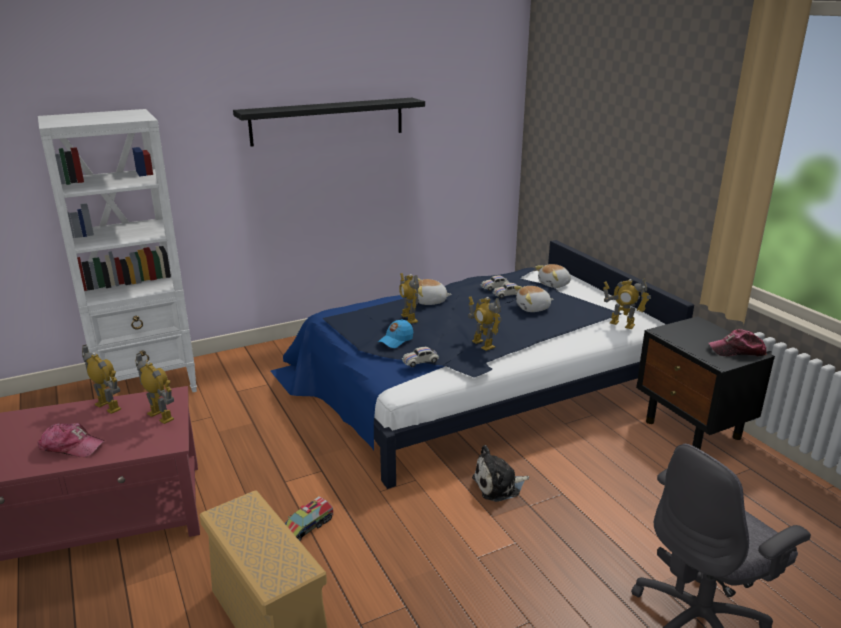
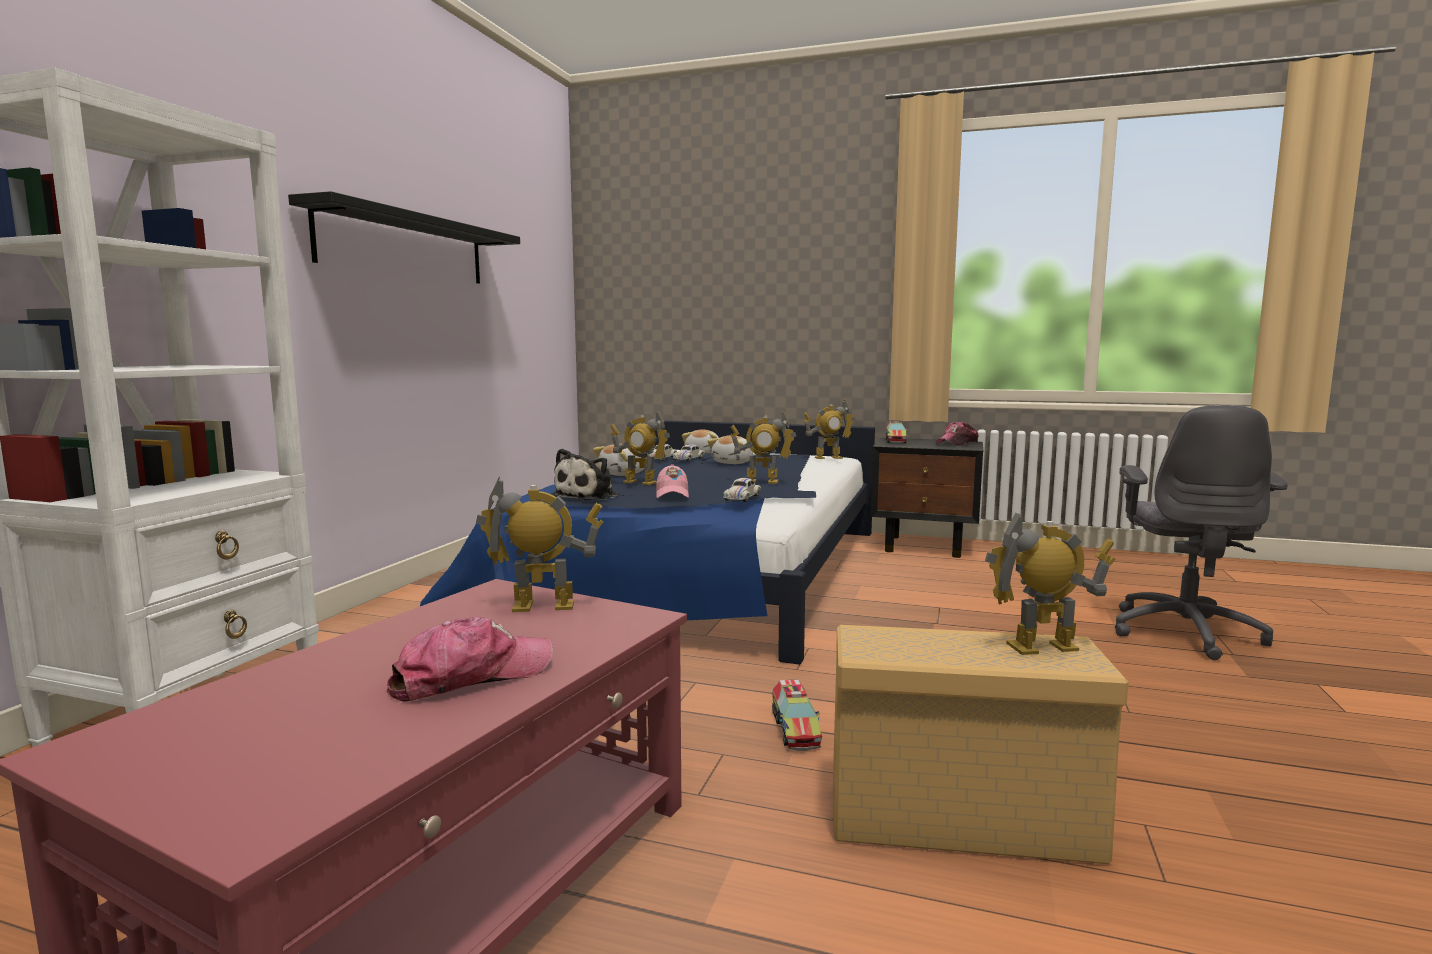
camera: 45 degrees left, 15 degrees down
(108, 406) = (409, 628): toy robot -> toy robot (1043, 648)
(396, 340) = (672, 495): blue cap -> pink cap
(499, 486) = (885, 622): plush toy -> plush toy (589, 496)
(691, 326) = (895, 440): none -> toy truck

